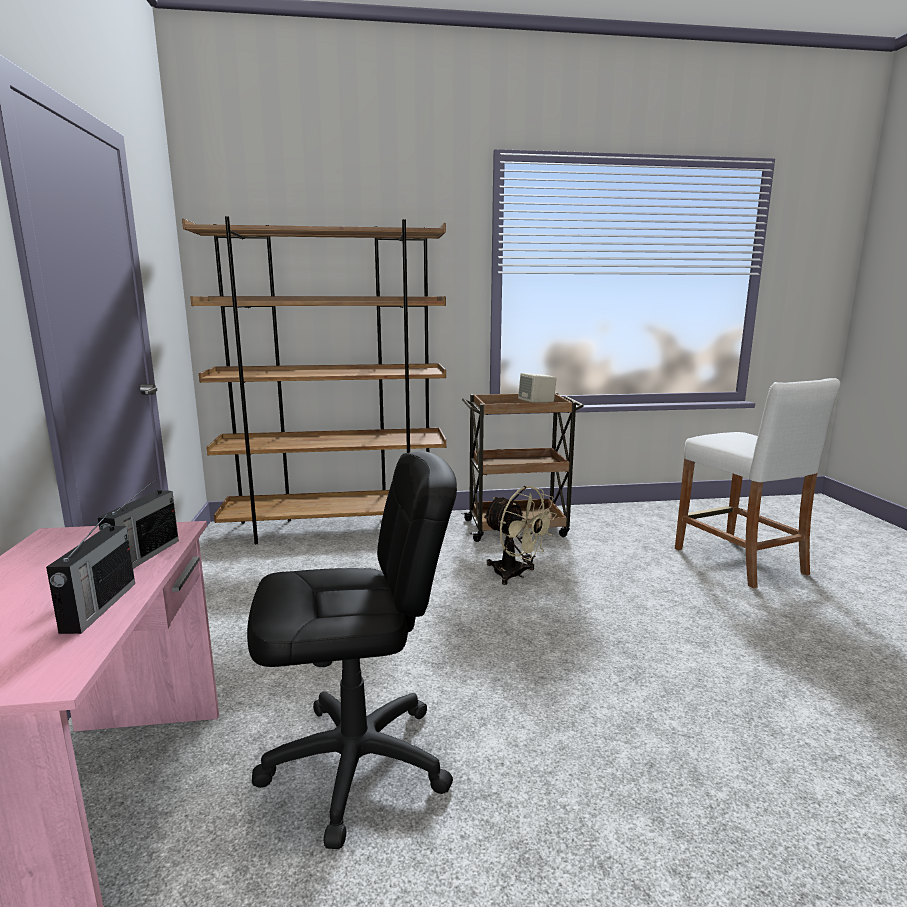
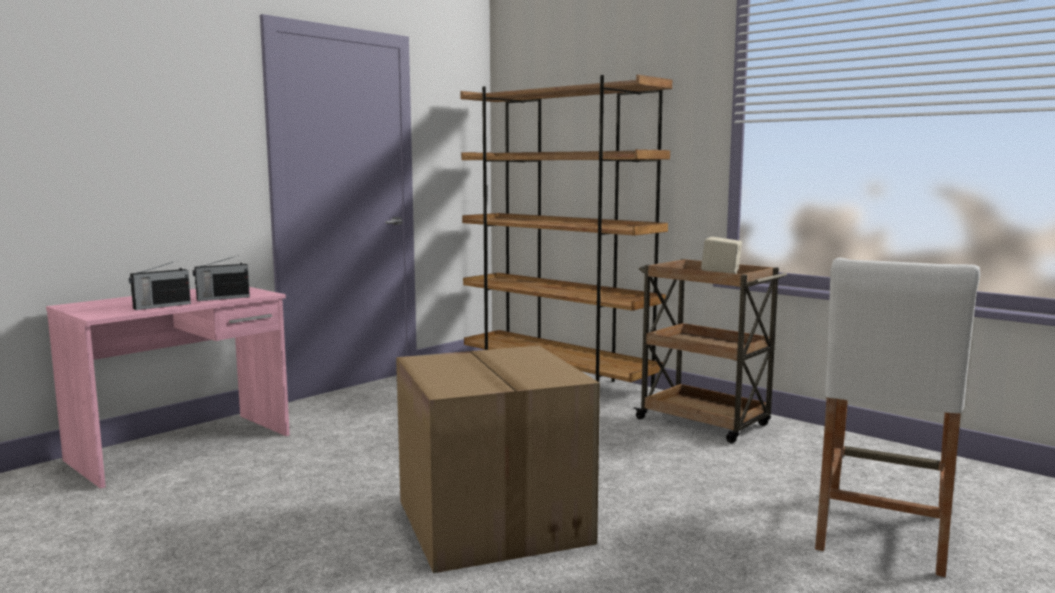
camera: 50 degrees right, 5 degrees down
(357, 764) = (288, 478): black office chair -> none
(515, 575) = (605, 448): beige fan -> none
(606, 680) = (489, 520): none -> cardboard box

